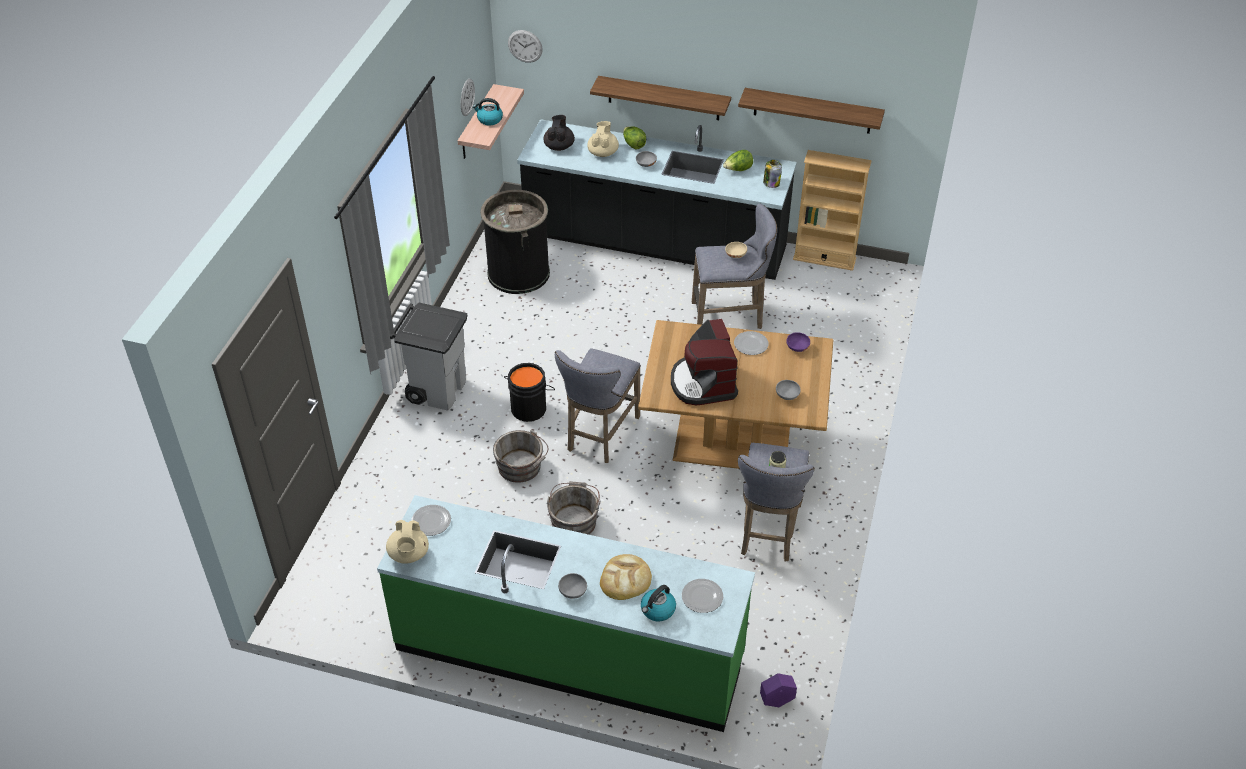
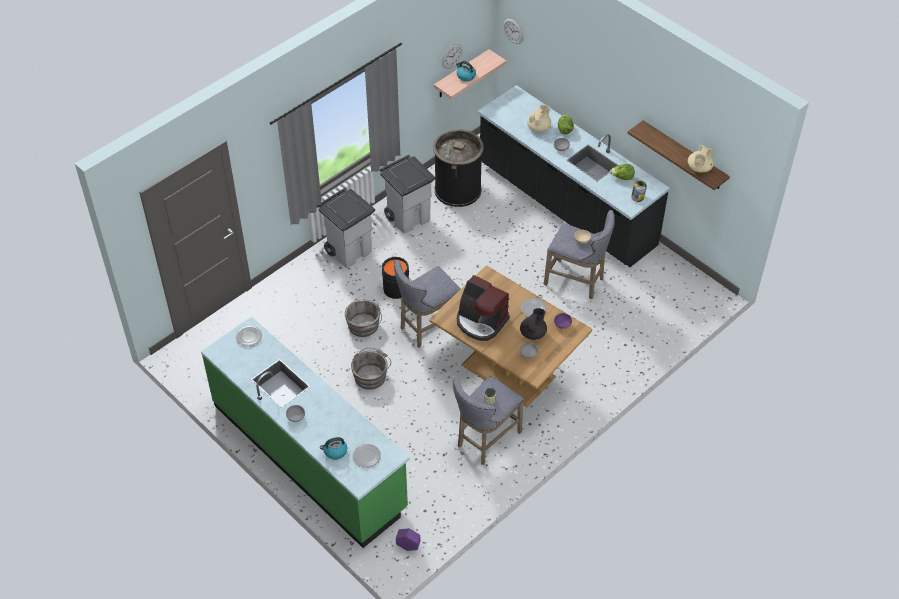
camera: 30 degrees right, 5 degrees up
(409, 554) = (223, 351): beige teapot -> beige teapot (699, 168)
(482, 324) = (408, 217): none -> grey trash can
(559, 146) = (513, 111): black teapot -> black teapot (533, 333)
(625, 579) = (331, 424): bread -> none
(663, 98) = (592, 104): shelf -> none
(703, 383) = (481, 321): coffee machine -> coffee machine turned 75 degrees counterclockwise
(824, 258) = (678, 266): beige bookcase -> none

